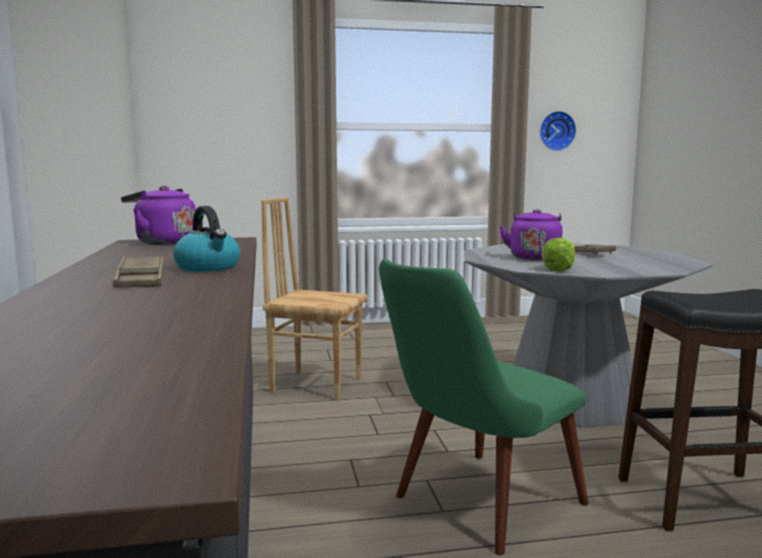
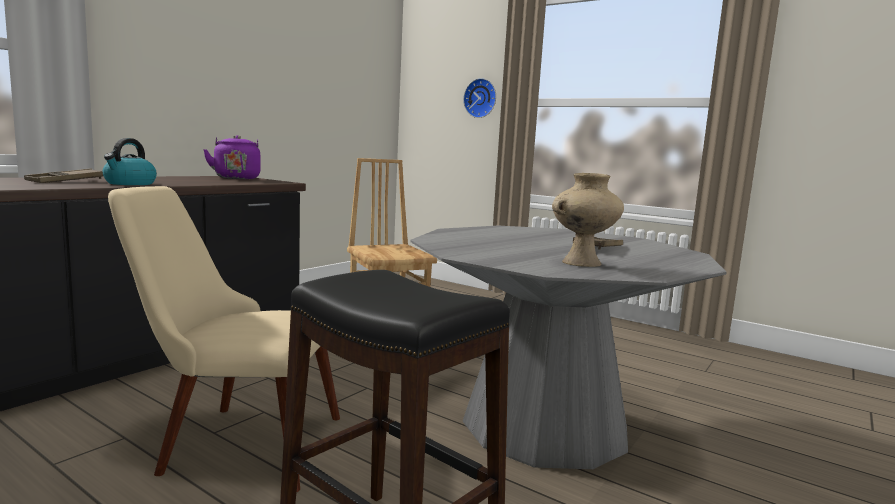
camera: 45 degrees right, 0 degrees up
(474, 507) = (232, 442): green chair -> beige chair
(534, 257) = (510, 238): purple kettle -> none
(556, 131) = (822, 106): wall clock -> wall clock (481, 98)
(560, 269) = (458, 246): lettuce -> none
(646, 264) = (581, 263): none -> beige vase

